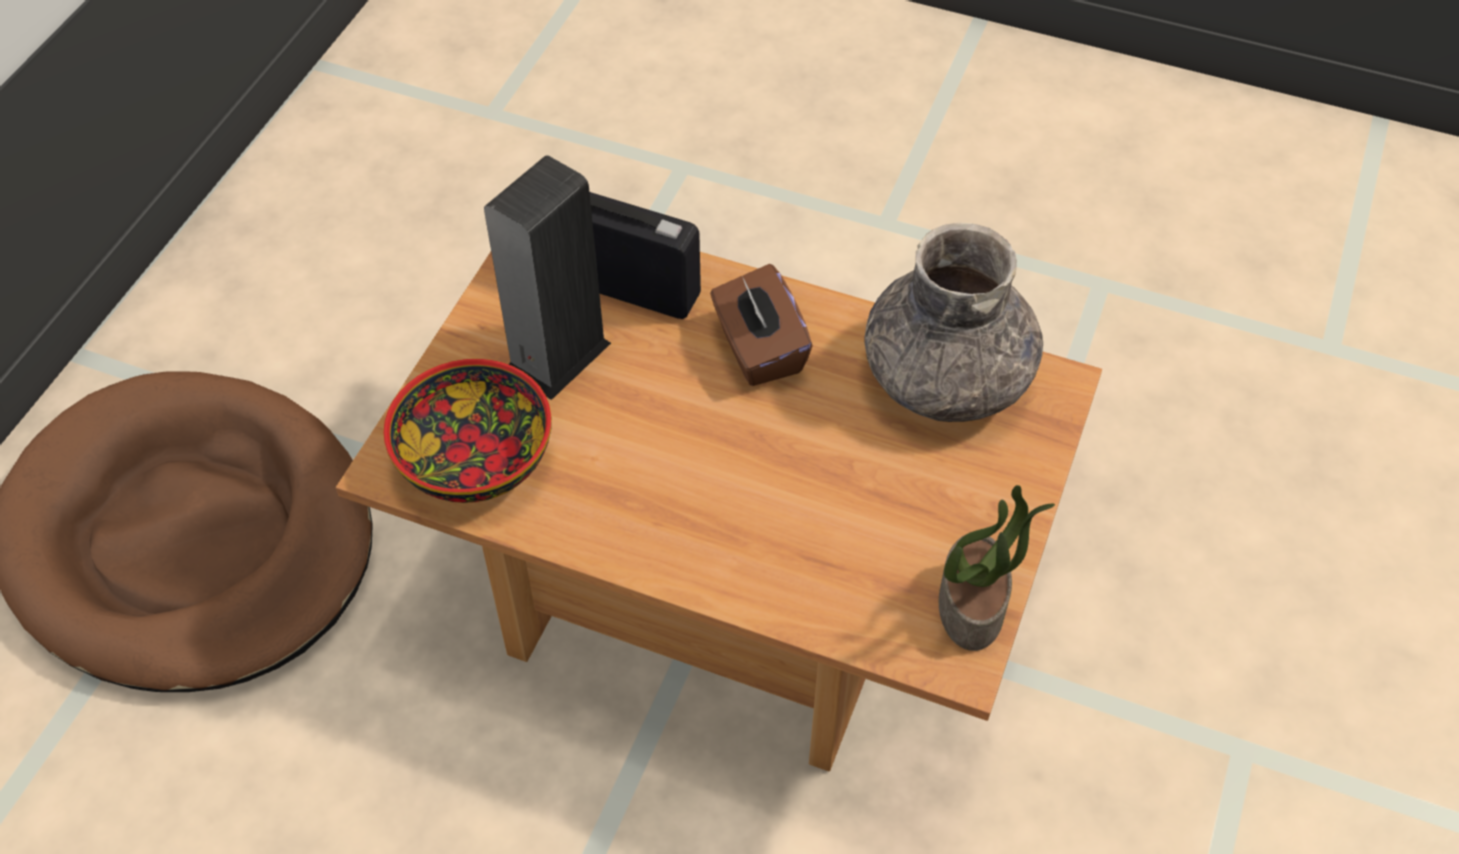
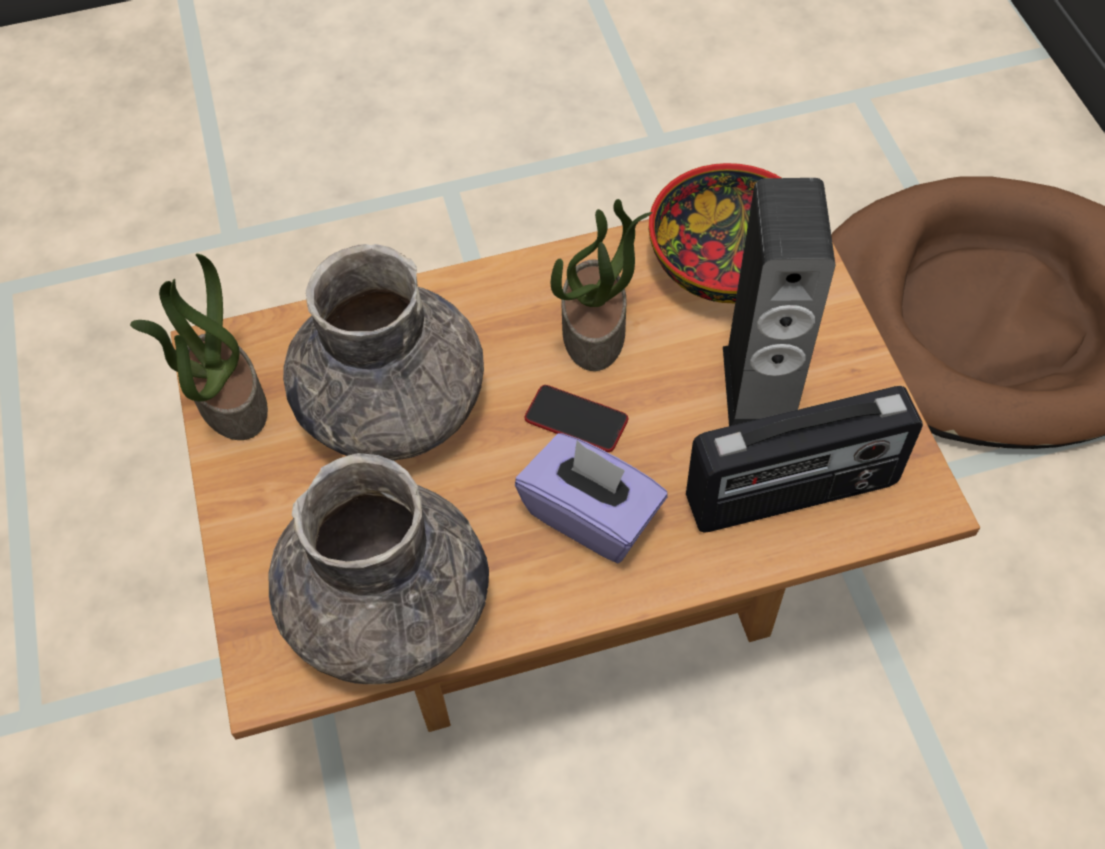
camera: 145 degrees right, 5 degrees up
(631, 472) = (595, 331): none -> potted plant
(709, 416) = (576, 419): none -> phone
(758, 349) = (592, 515): brown tissue box -> purple tissue box
(838, 516) = (393, 404): none -> grey vase

